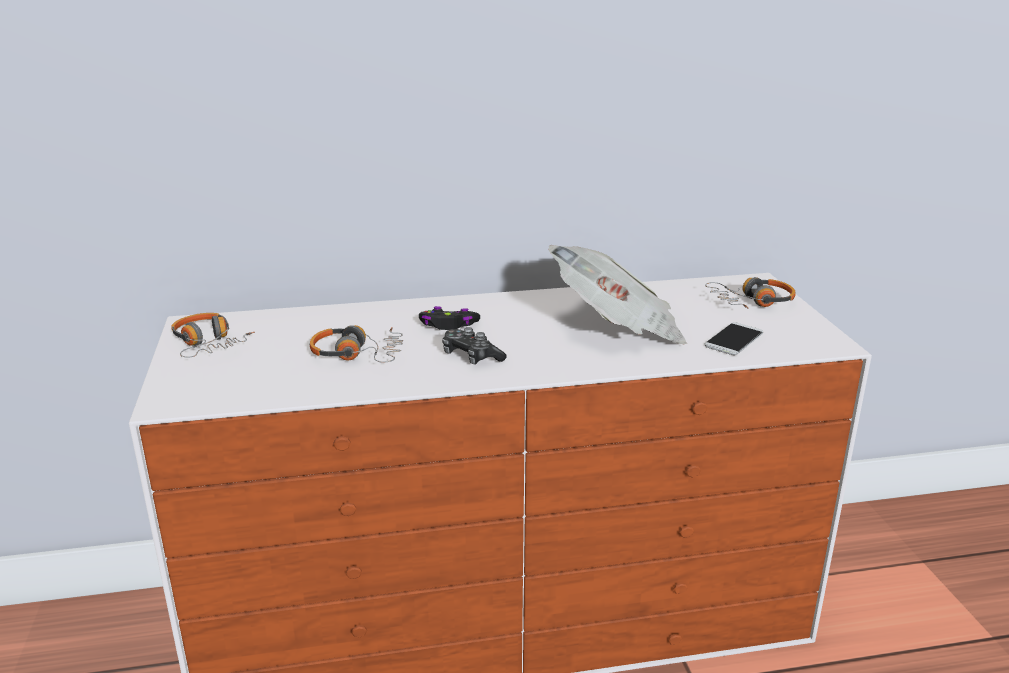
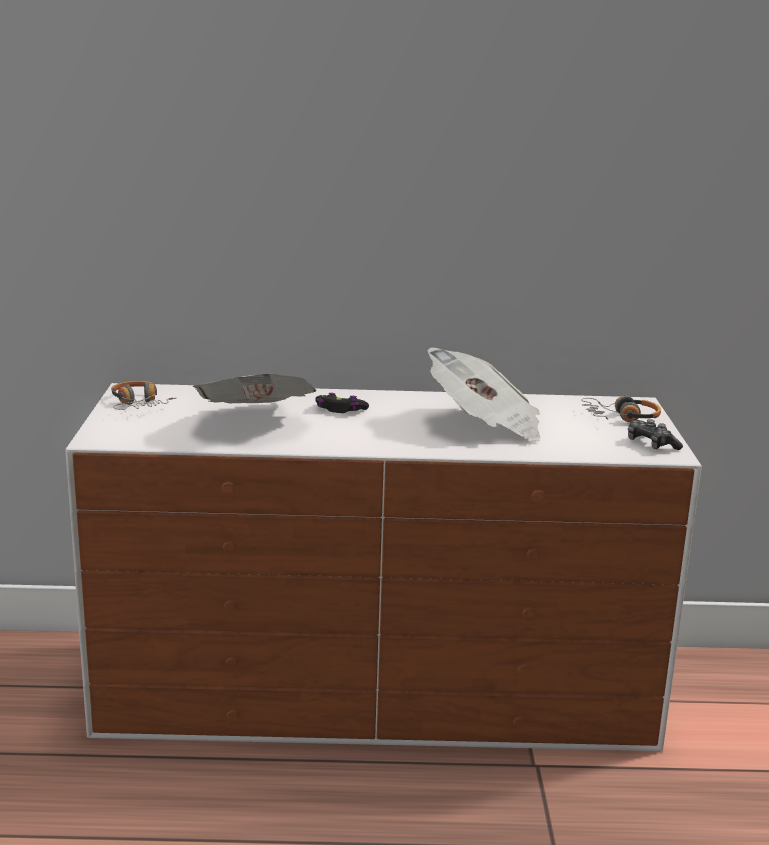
camera: 10 degrees right, 5 degrees down
(357, 354) = (256, 422): headphones -> newspaper
(471, 356) = (348, 433): game controller -> game controller (651, 444)
(734, 340) = (583, 443): phone -> none

